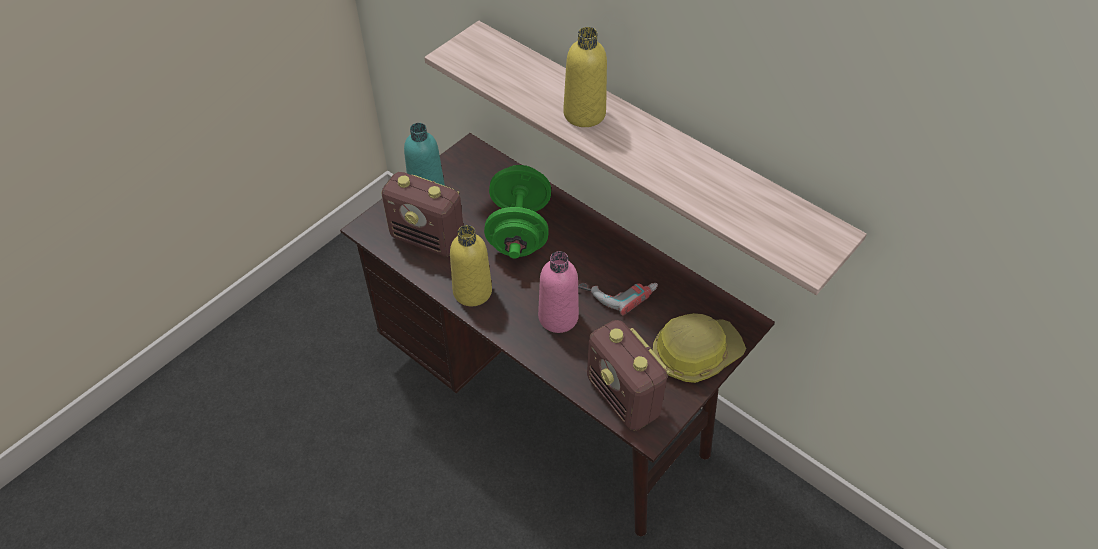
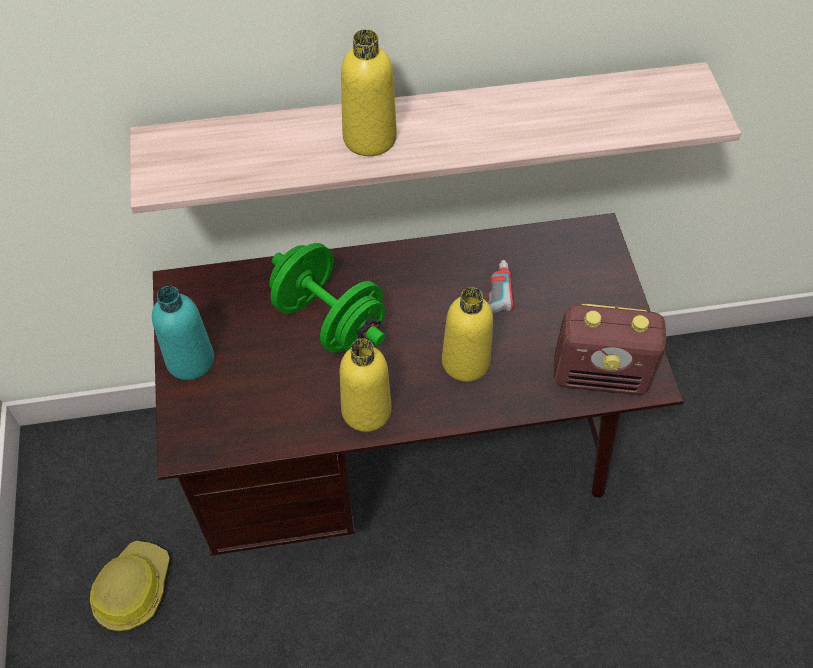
camera: 50 degrees left, 5 degrees up
(428, 238) = (258, 403): radio -> none
(558, 317) = (465, 362): pink bottle -> yellow bottle
(695, 353) = (599, 290): hard hat -> hard hat (132, 590)

